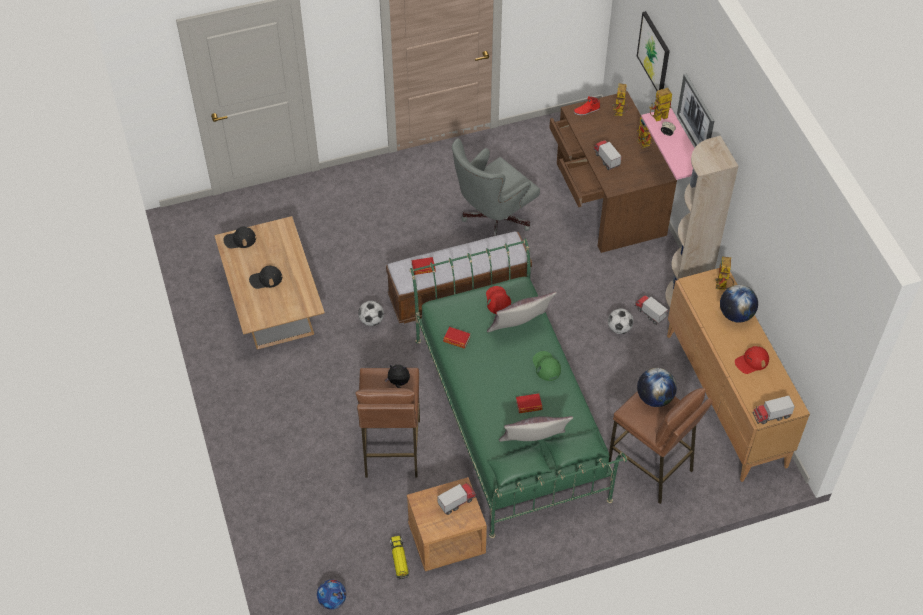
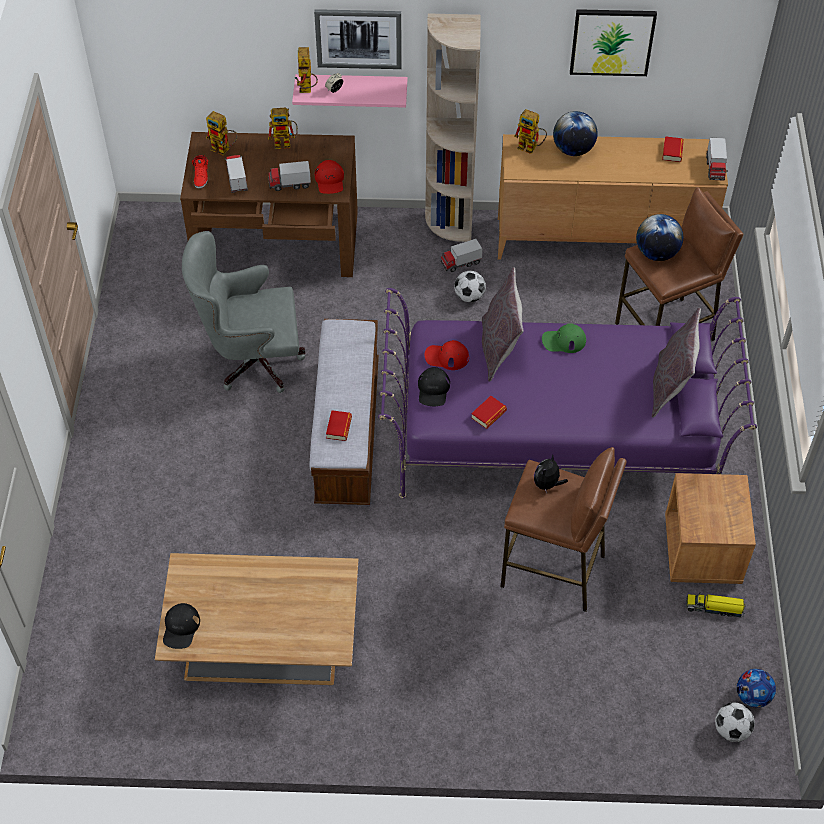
camera: 70 degrees left, 0 degrees up
(266, 279) = (269, 613): black cap -> black cap (433, 390)
(371, 320) = (346, 537): football -> football (731, 730)
(457, 502) = (708, 494): toy truck -> toy truck (237, 180)
(493, 222) = (252, 363): grey office chair -> grey office chair turned 105 degrees clockwise
(510, 418) = (554, 437): green bed -> purple bed
(529, 405) = (612, 374): book -> book (672, 152)
(654, 53) = (227, 44): picture -> picture (612, 41)
(751, 361) = (640, 159): red cap -> red cap (330, 180)

